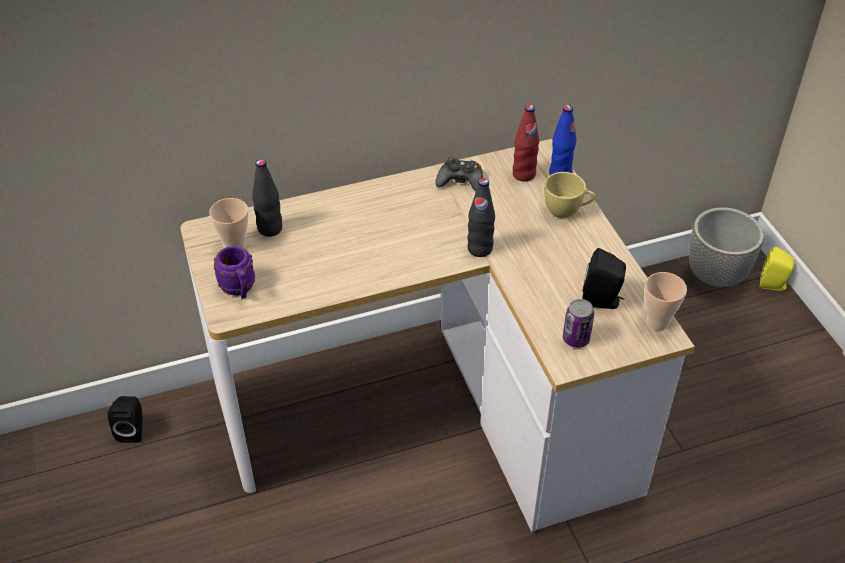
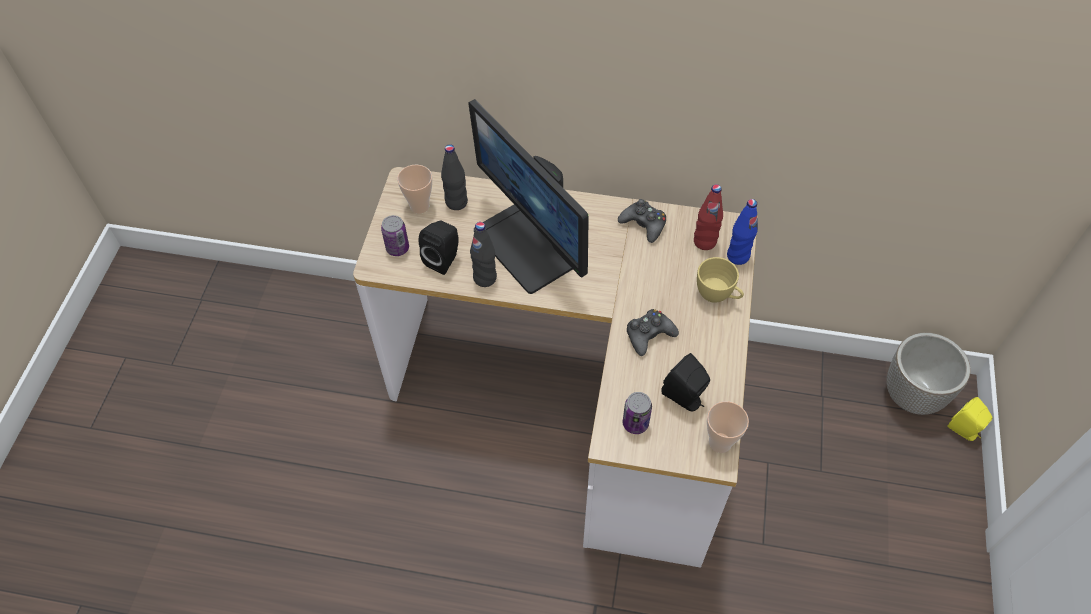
camera: 30 degrees right, 10 degrees up
(132, 430) = (339, 306): black speaker -> black speaker (444, 259)
(239, 290) = (397, 248): purple mug -> can
(369, 237) = (529, 246): none -> monitor
(479, 249) = (614, 298): black bottle -> black bottle (485, 278)
(533, 265) = (649, 335): none -> black game controller

